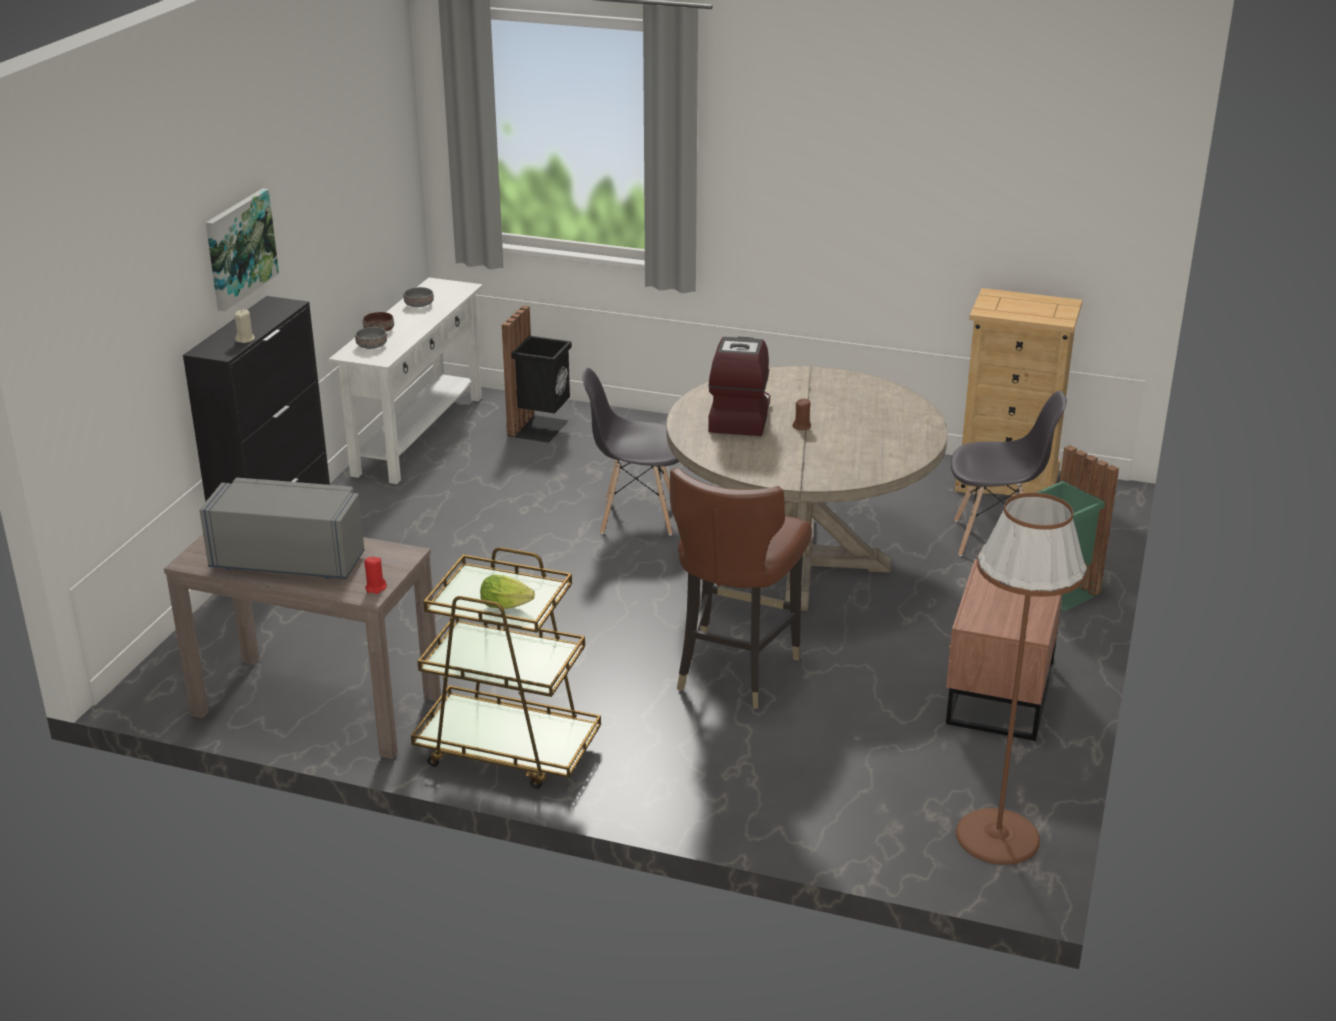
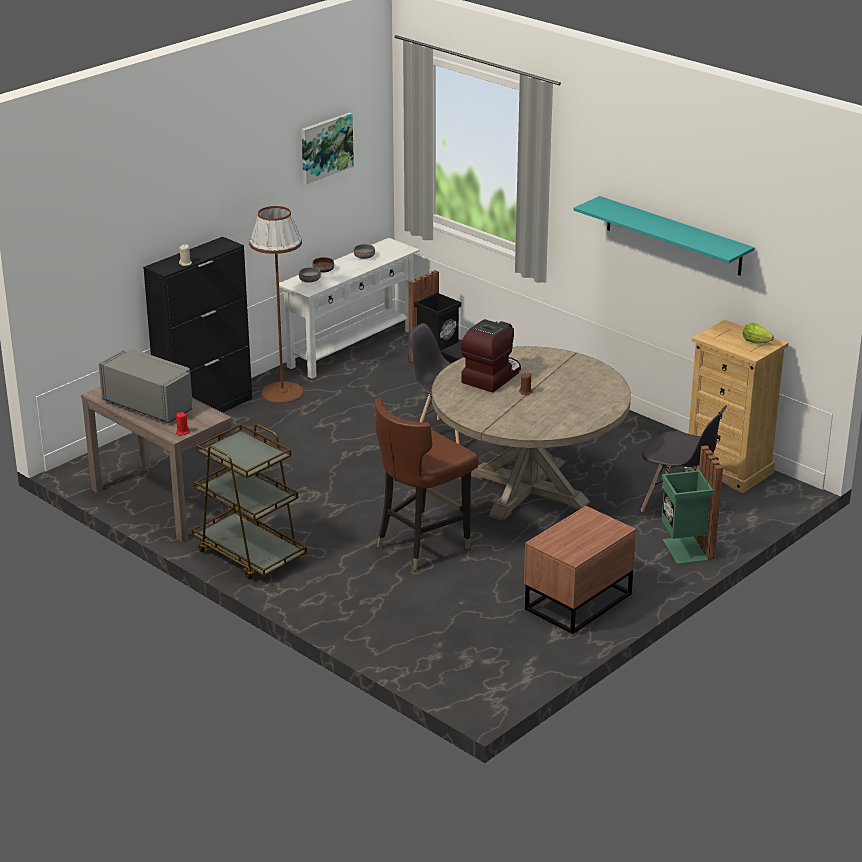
camera: 25 degrees right, 0 degrees up
(239, 248) = (203, 204): picture -> picture (325, 147)
(508, 606) = (243, 459): lettuce -> lettuce (758, 342)
(895, 191) = (673, 236): none -> turquoise shelf
(997, 836) = (493, 678): brown floor lamp -> brown floor lamp (282, 392)

